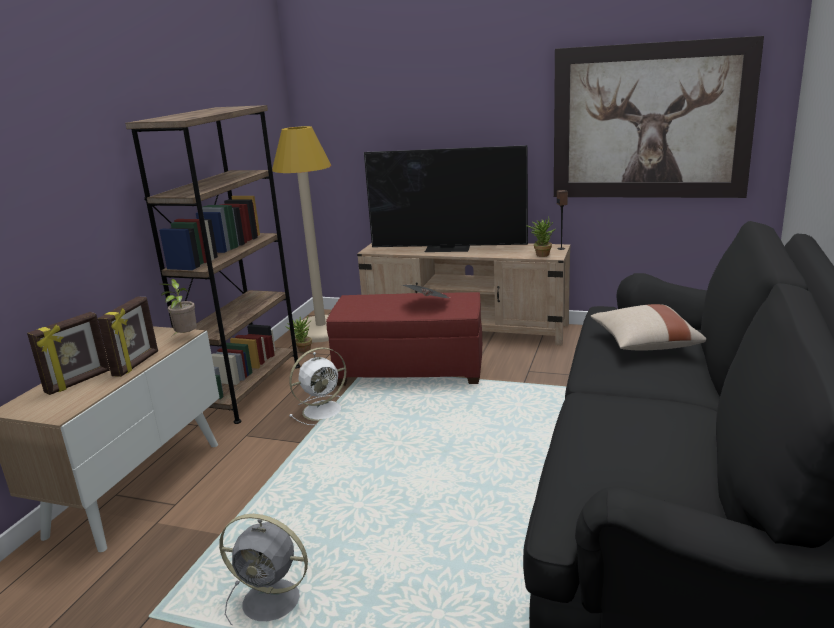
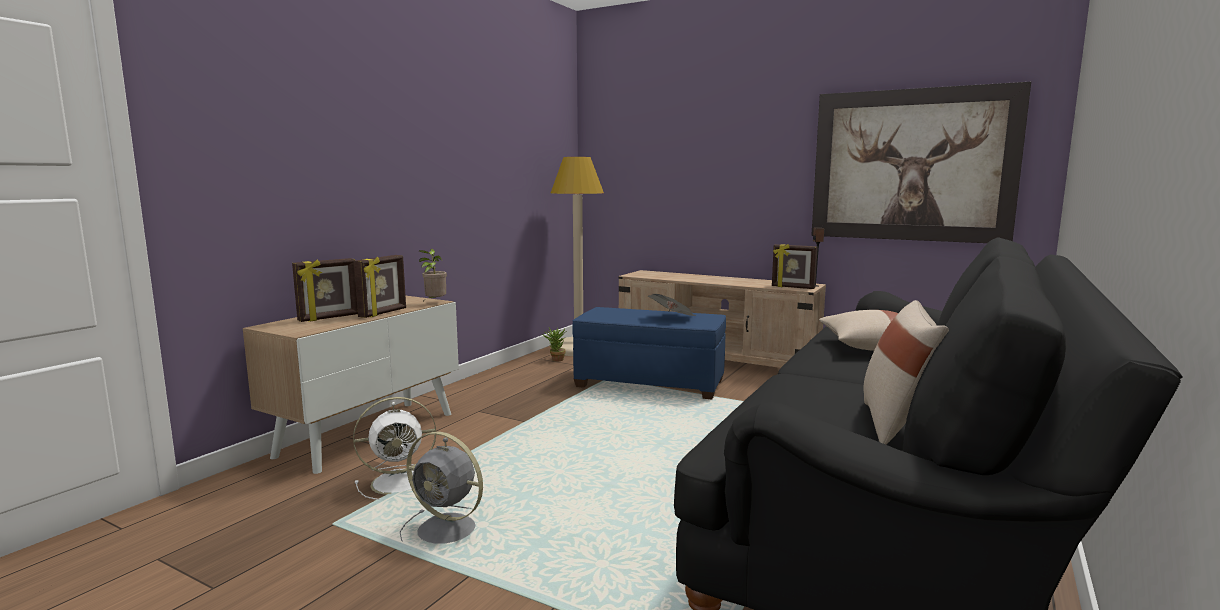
camera: 10 degrees right, 10 degrees down
(248, 390) = (495, 381): brown bookcase -> none
(324, 410) = (557, 402): white fan -> white fan (401, 482)
(410, 370) = (650, 383): red ottoman -> blue ottoman
(448, 248) = (704, 278): television -> none
(541, 254) = (792, 287): potted plant -> picture frame
(703, 459) = (897, 426): none -> beige pillow

